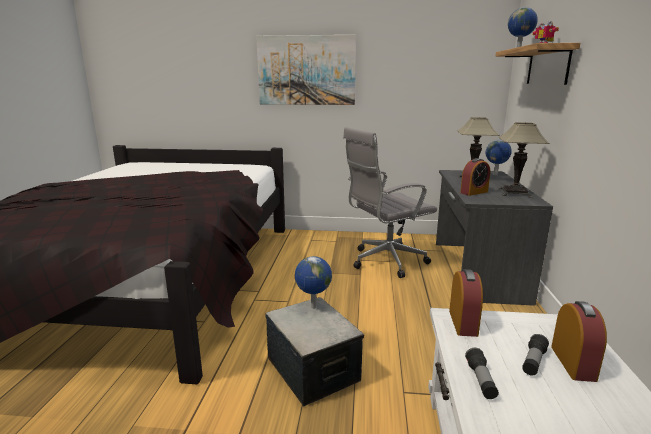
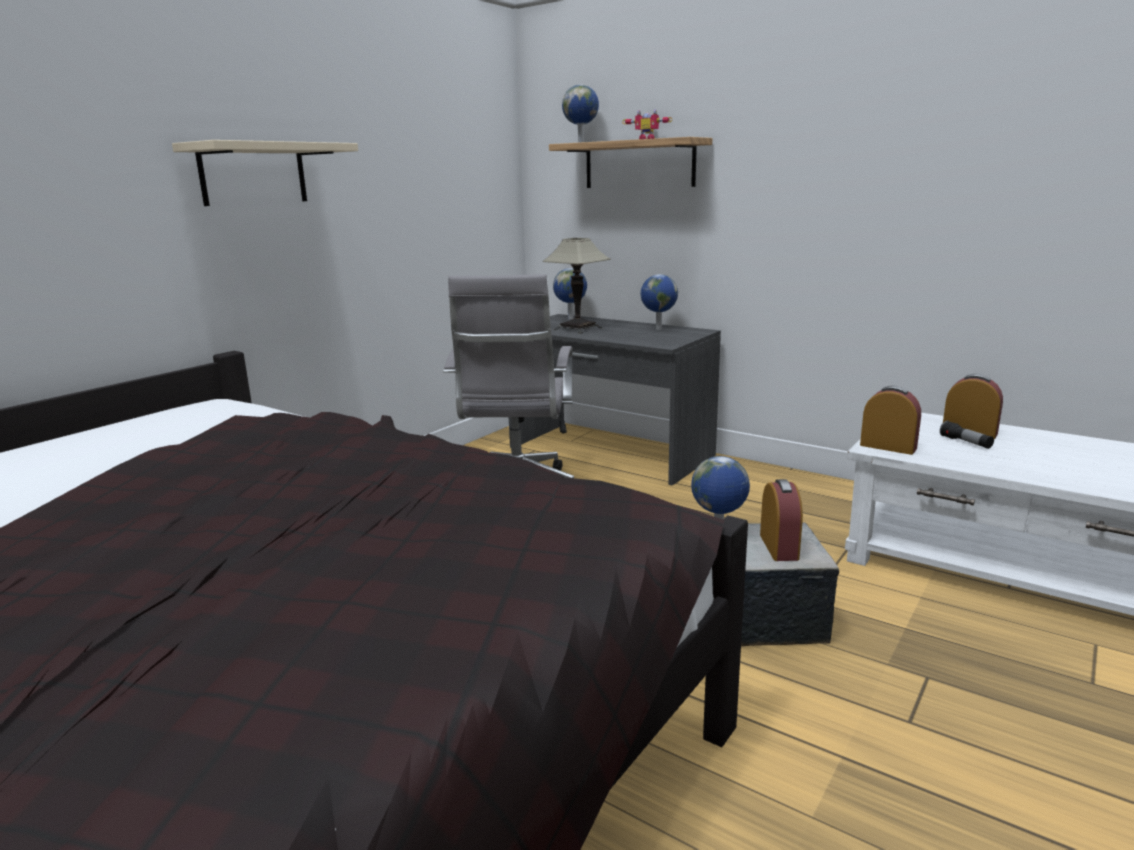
camera: 60 degrees left, 0 degrees up
(306, 70) = (253, 174): picture -> beige shelf
(474, 192) = (633, 338): alarm clock -> alarm clock (779, 547)
(480, 380) = (992, 466): flashlight -> none
(514, 193) = (657, 329): table lamp -> globe

